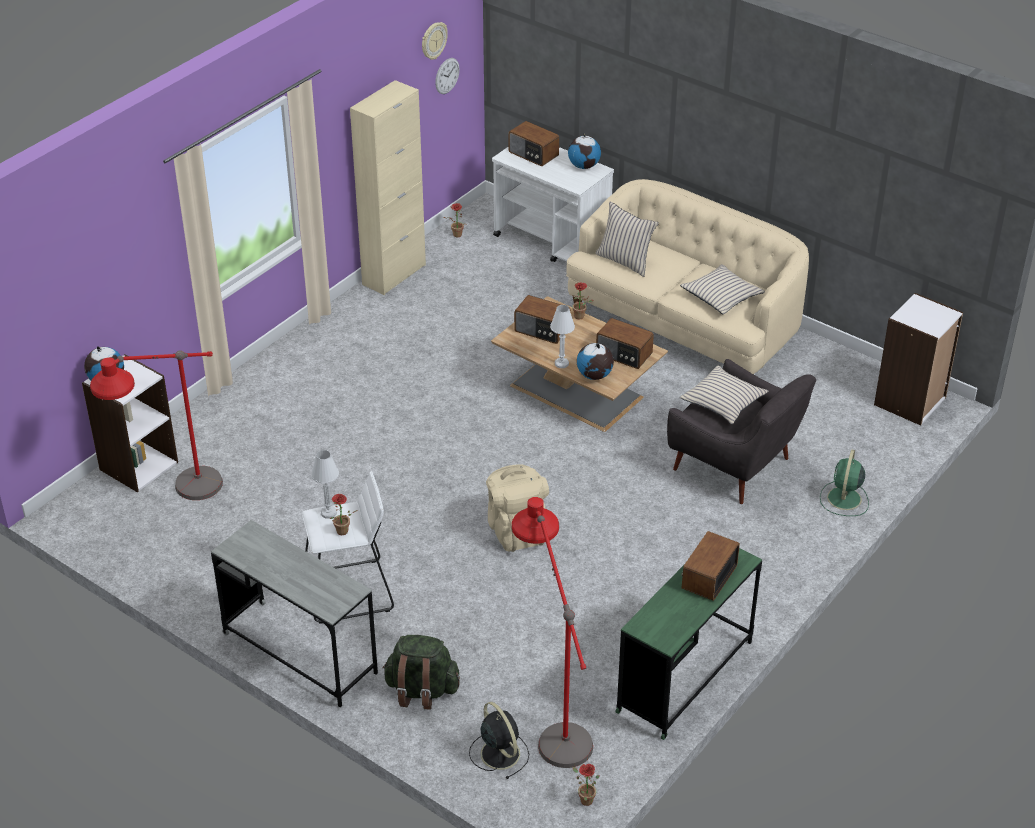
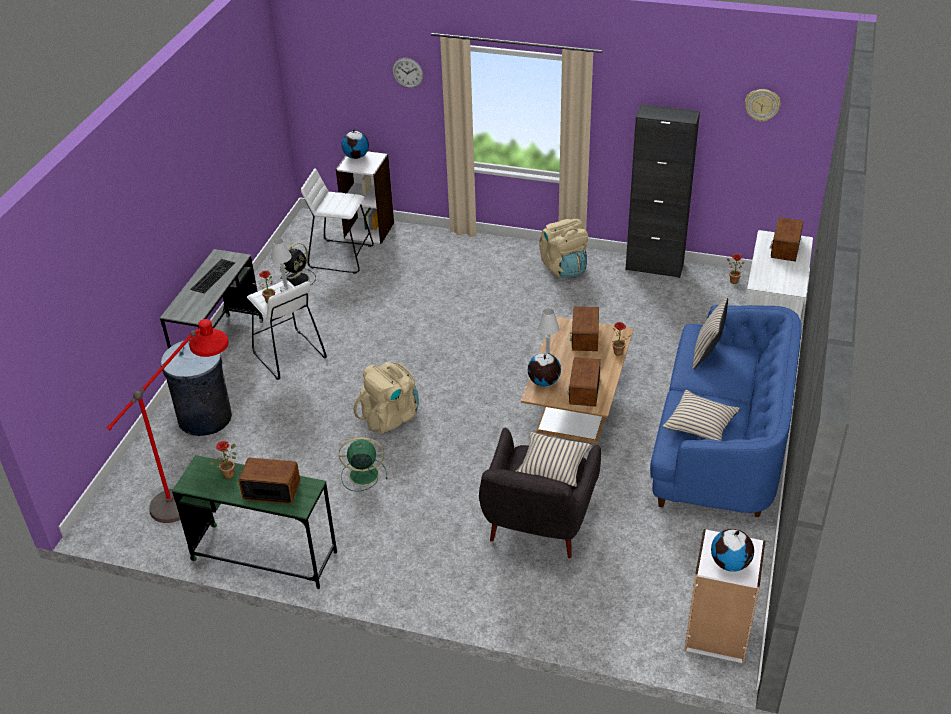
camera: 70 degrees right, 0 degrees up
(175, 503) = (341, 256): red floor lamp -> white stool
(273, 561) = (212, 275): none -> keyboard
(345, 334) = (564, 267): none -> beige backpack
(394, 274) = (654, 267): beige cabinet -> black cabinet
(421, 690) = (204, 418): green backpack -> grey trash can
(447, 76) = (774, 146): wall clock -> wall clock (407, 72)
(499, 752) = (155, 473): black fan -> black fan (298, 279)
(584, 166) = (793, 279): globe -> globe (730, 563)
(584, 799) = (120, 531): potted plant -> potted plant (229, 473)
(685, 322) = (721, 442): beige sofa -> blue sofa
(844, 499) = (535, 612): green fan -> green fan (362, 475)

